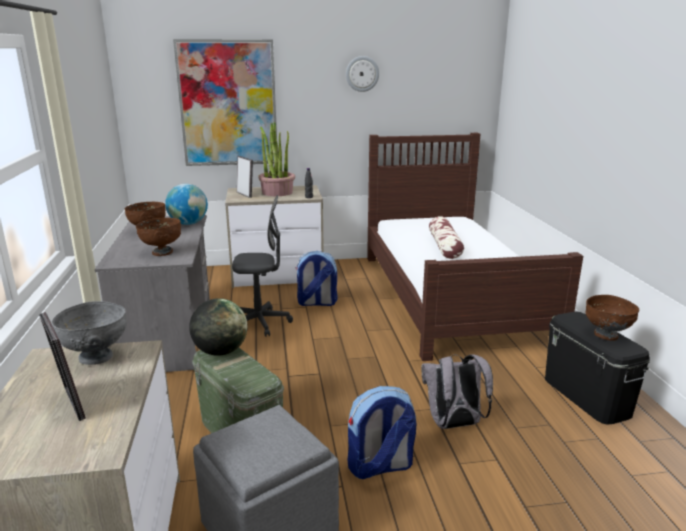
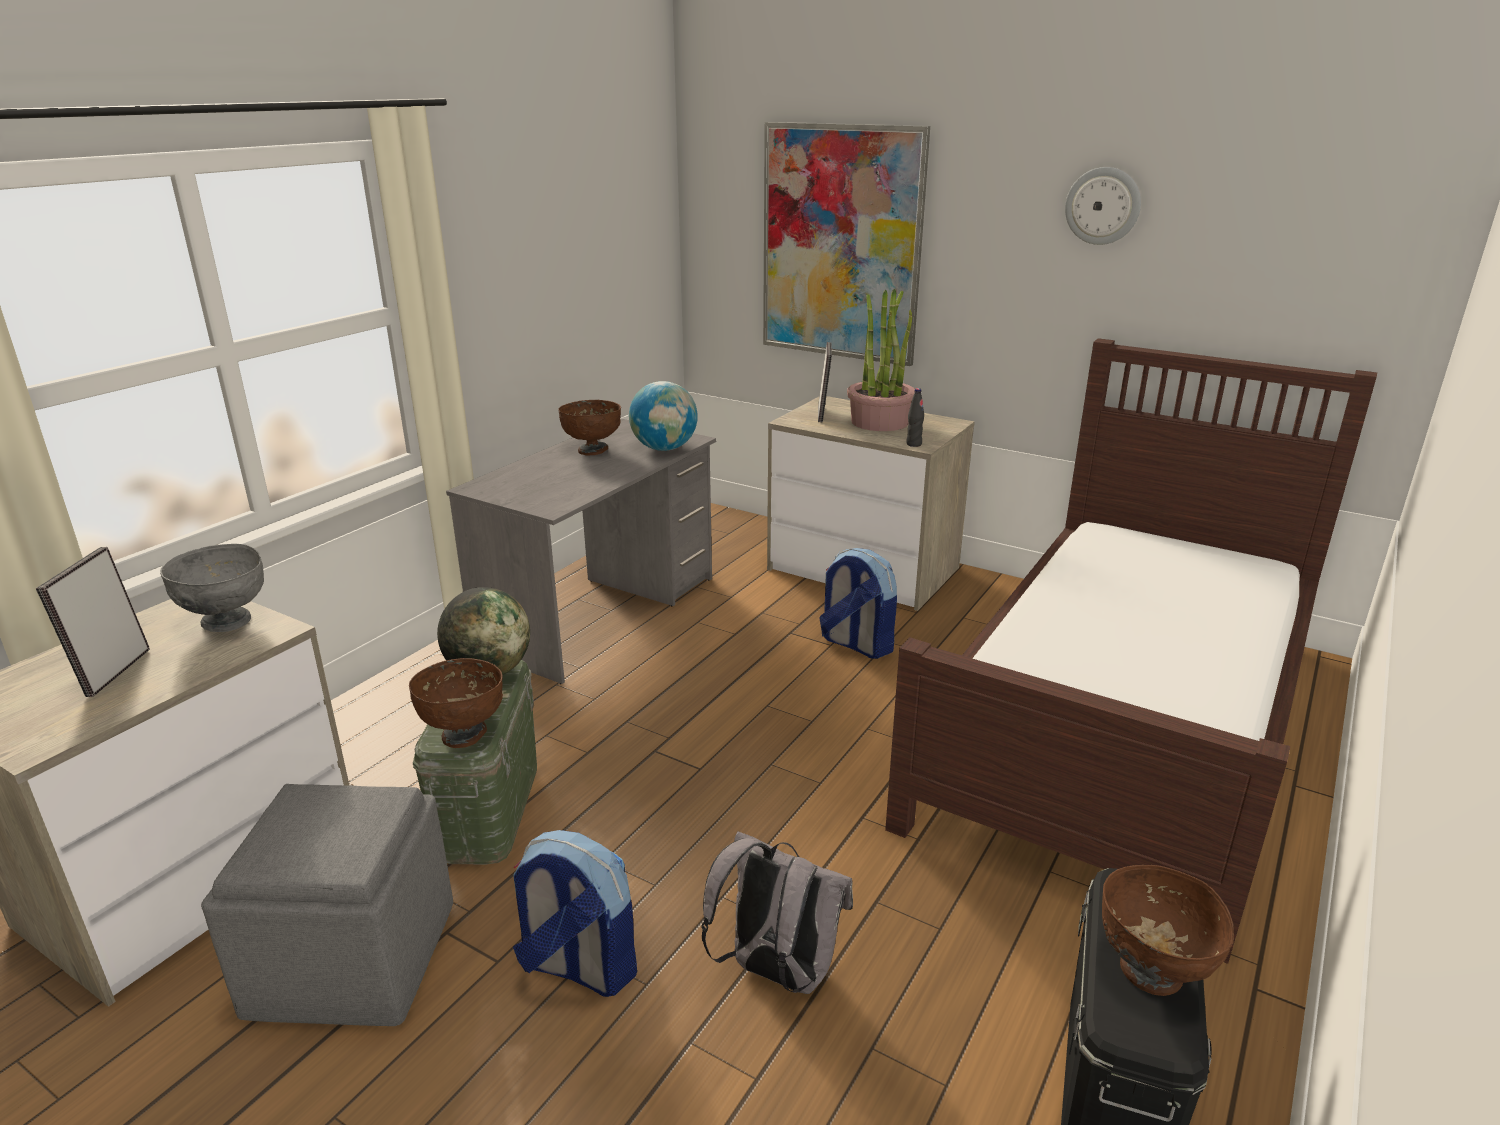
camera: 40 degrees right, 5 degrees up
(162, 252) = (552, 489): brown bowl -> brown bowl (464, 734)
(260, 323) = (730, 645): grey office chair -> none
(444, 246) = (1114, 619): pillow -> none

